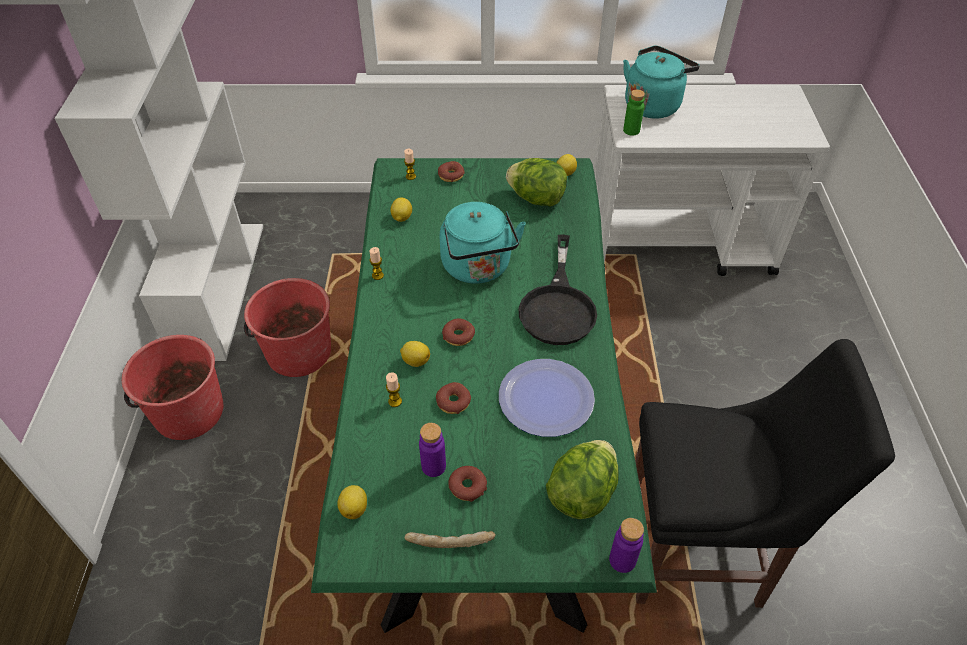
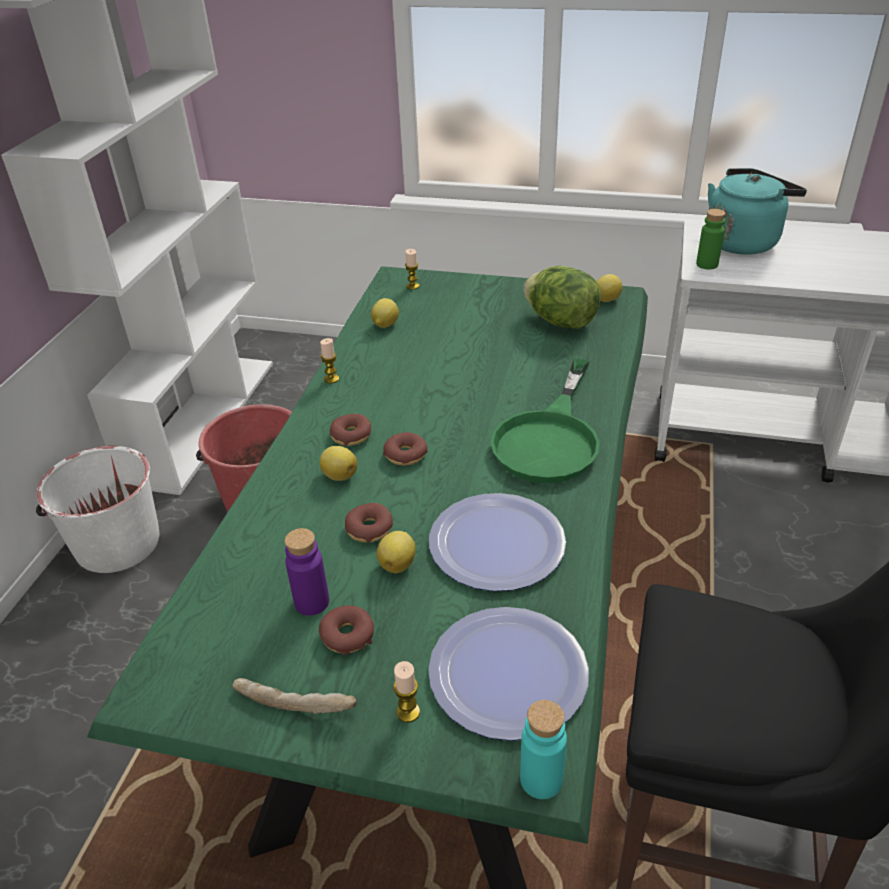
camera: 15 degrees right, 10 degrees down
(188, 412) = (117, 543): red bucket -> white bucket
(354, 508) = (186, 636): lemon -> lemon (398, 564)
(395, 401) = (294, 517): candle -> candle (408, 712)
(451, 175) = (462, 289): donut -> donut (351, 435)
(478, 268) = (459, 385): turquoise kettle -> none
(558, 306) = (550, 438): black frying pan -> green frying pan
(581, 493) = (507, 673): lettuce -> plate
(622, 560) = (541, 779): purple bottle -> turquoise bottle

